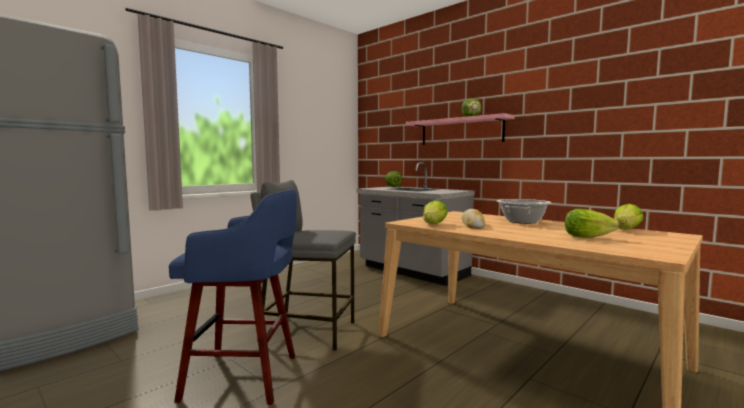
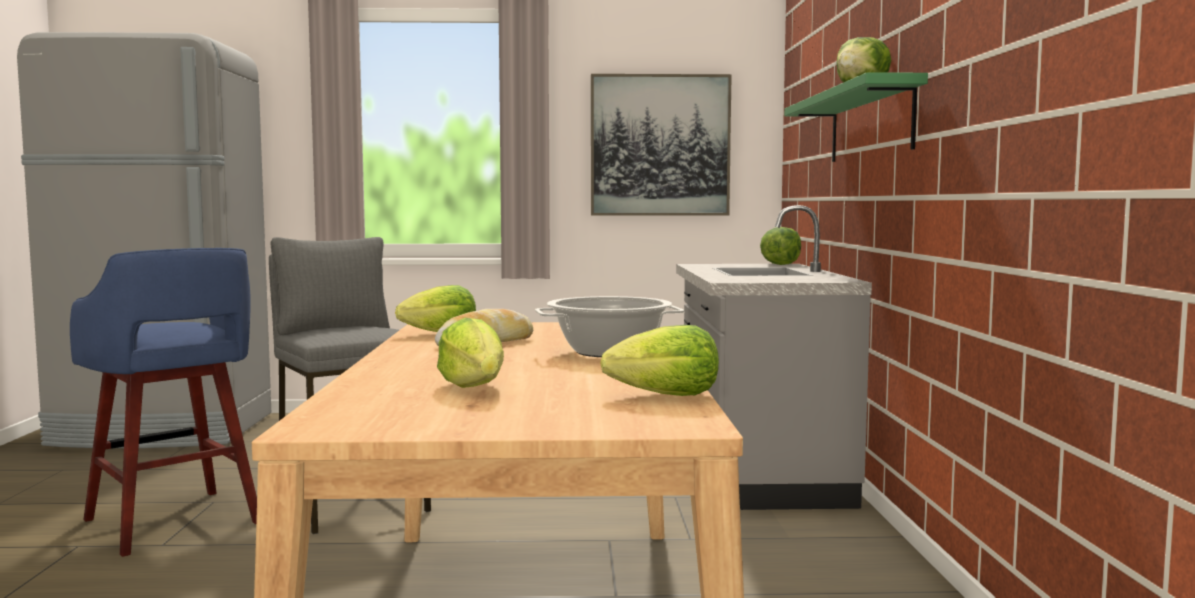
camera: 45 degrees right, 0 degrees up
(317, 134) = (660, 145): none -> picture
(460, 131) = (870, 124): pink shelf -> green shelf

